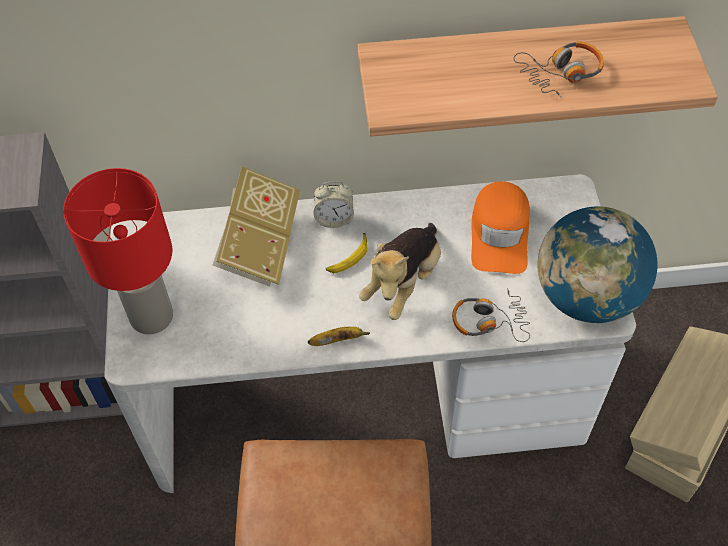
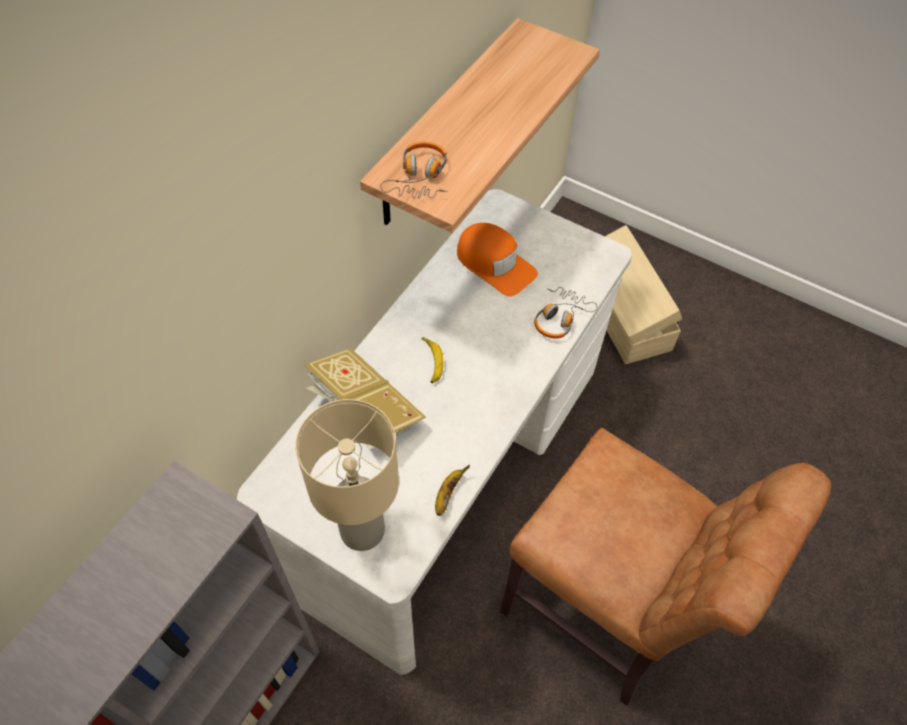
camera: 55 degrees left, 0 degrees up
(152, 315) = (362, 529): red table lamp -> beige table lamp
(334, 219) = (388, 348): alarm clock -> none
(337, 340) = (498, 416): banana -> banana (447, 494)
(403, 282) = (484, 344): plush toy -> none
(561, 73) = (506, 100): headphones -> headphones (419, 177)
(586, 296) = (585, 254): globe -> none

